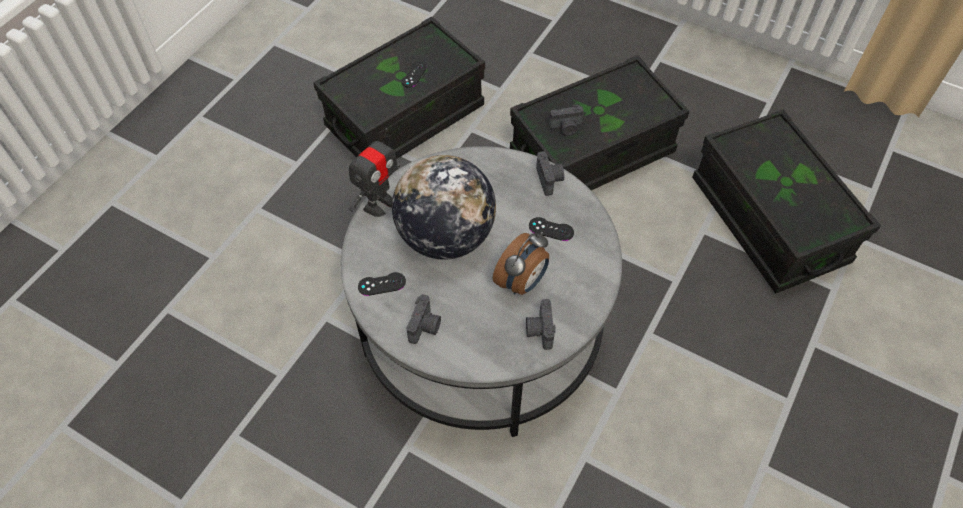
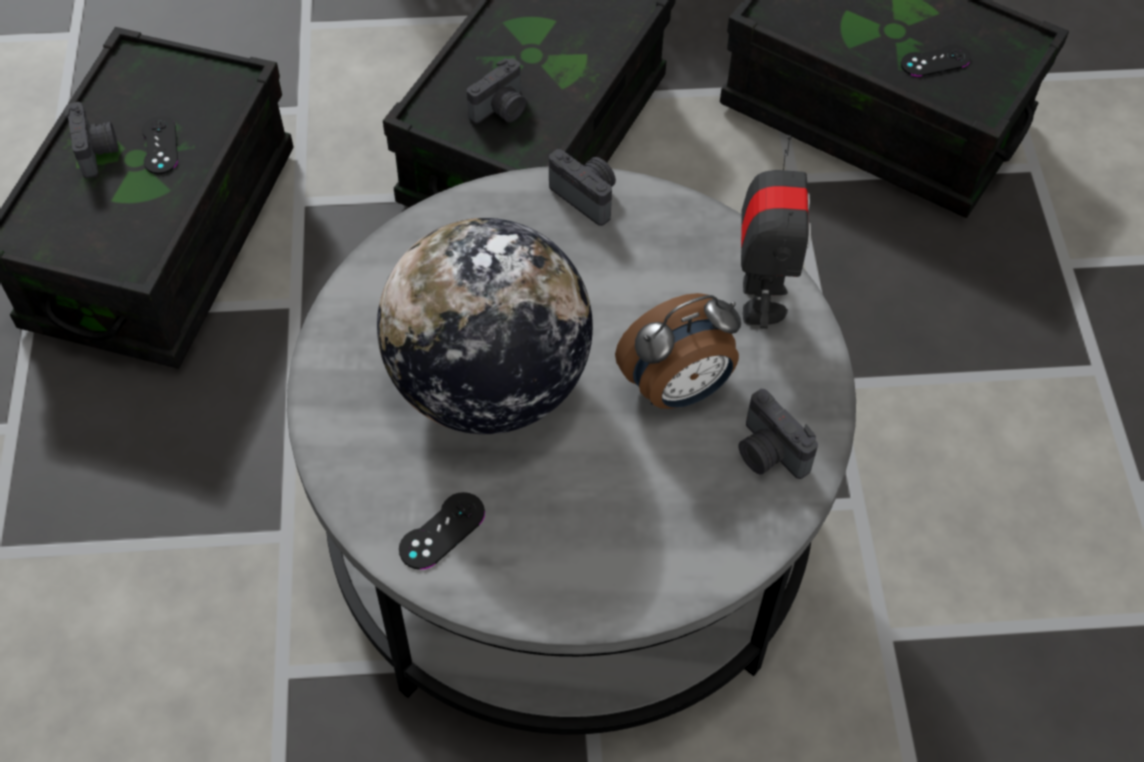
camera: 35 degrees left, 0 degrees up
(379, 204) = (322, 393): toy robot -> toy robot (760, 300)
(425, 327) = (578, 559): camera -> camera (97, 151)
(522, 282) = (678, 390): alarm clock -> alarm clock turned 60 degrees clockwise
(551, 229) = (654, 277): black game controller -> black game controller (935, 61)

